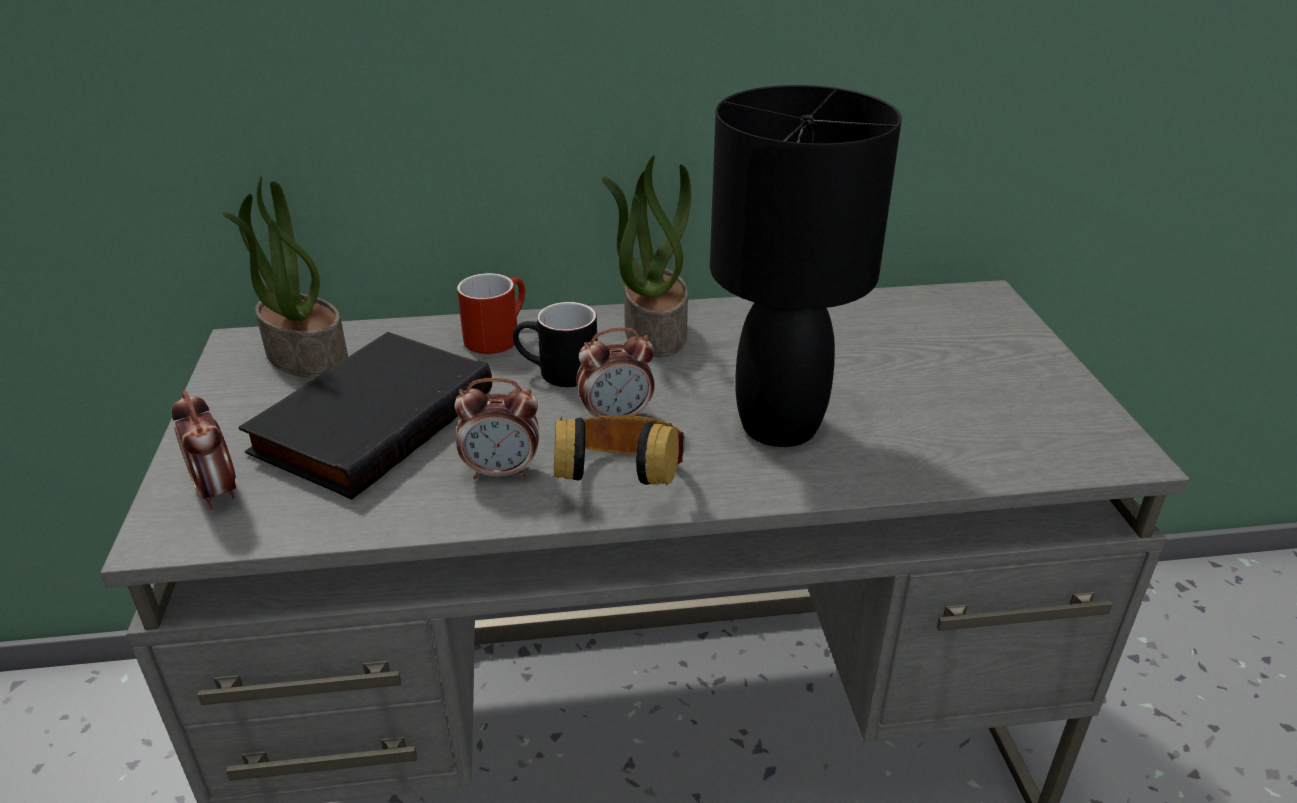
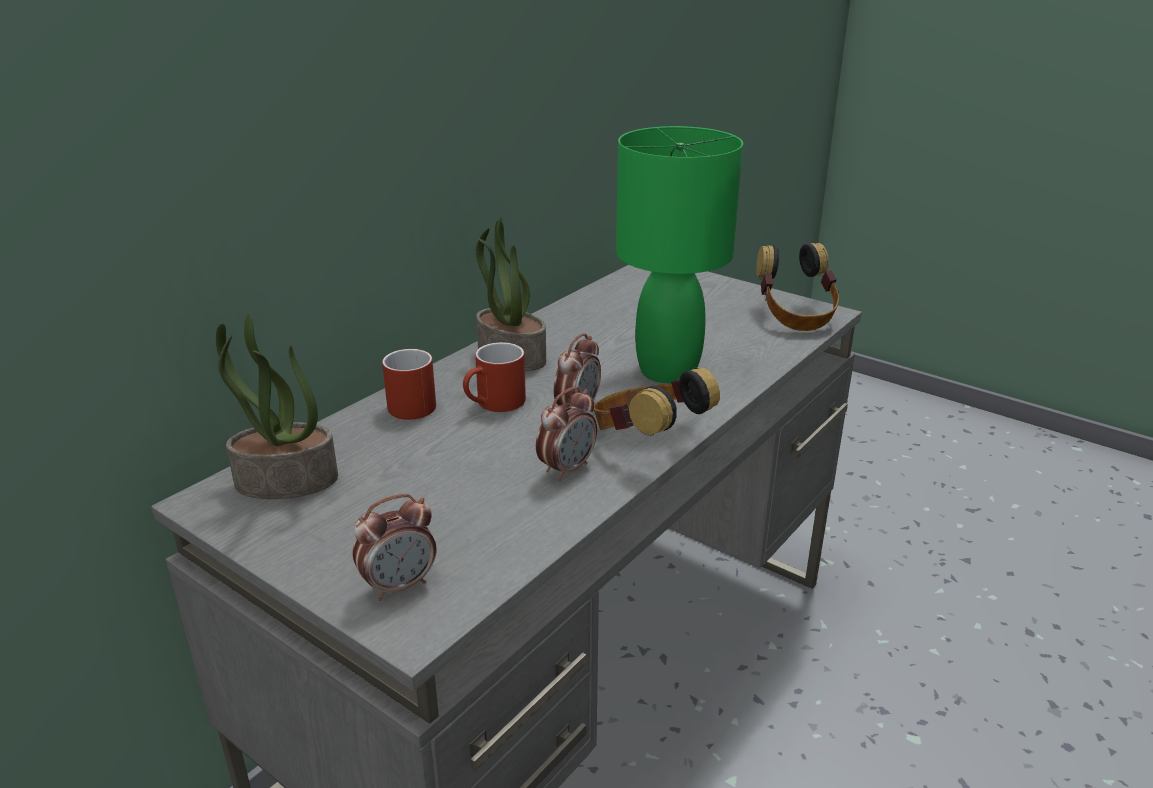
camera: 45 degrees left, 5 degrees down
(217, 492) = (399, 585): alarm clock -> alarm clock turned 45 degrees counterclockwise
(371, 419) = (422, 488): black book -> none
(557, 373) = (495, 404): black mug -> red mug
(780, 426) = (669, 371): black table lamp -> green table lamp
(1066, 438) = (795, 316): none -> headphones

